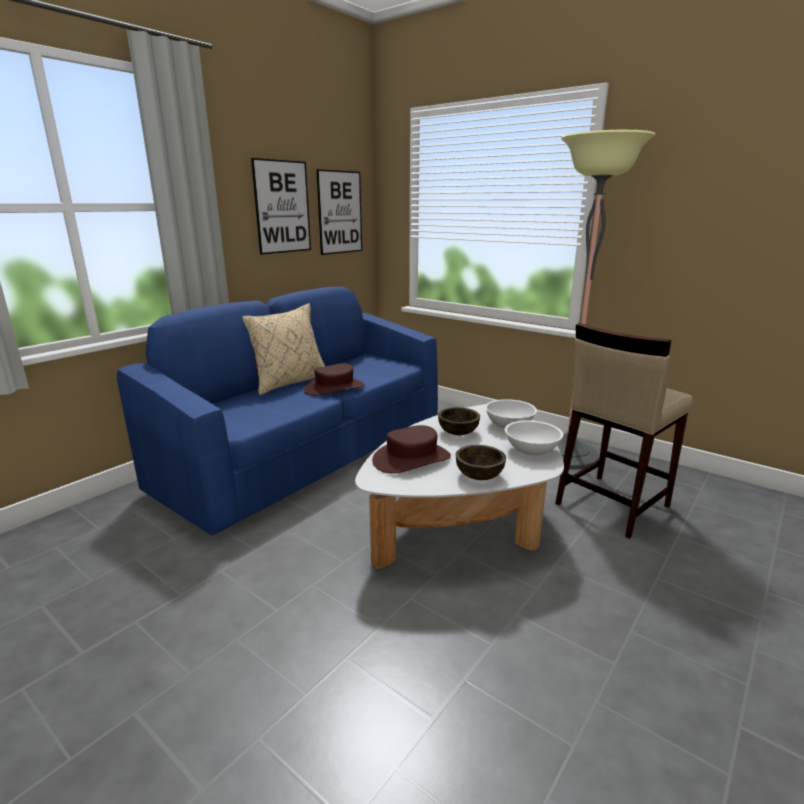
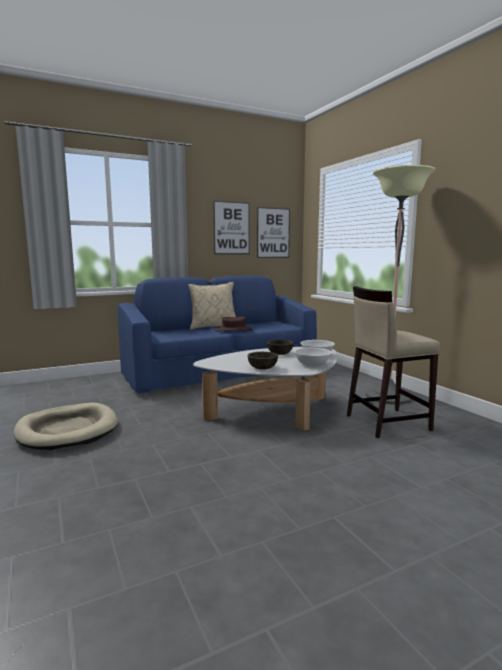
camera: 25 degrees right, 10 degrees down
(148, 676) = (67, 430): none -> beige dog bed
(411, 459) = (236, 359): brown hat -> none

